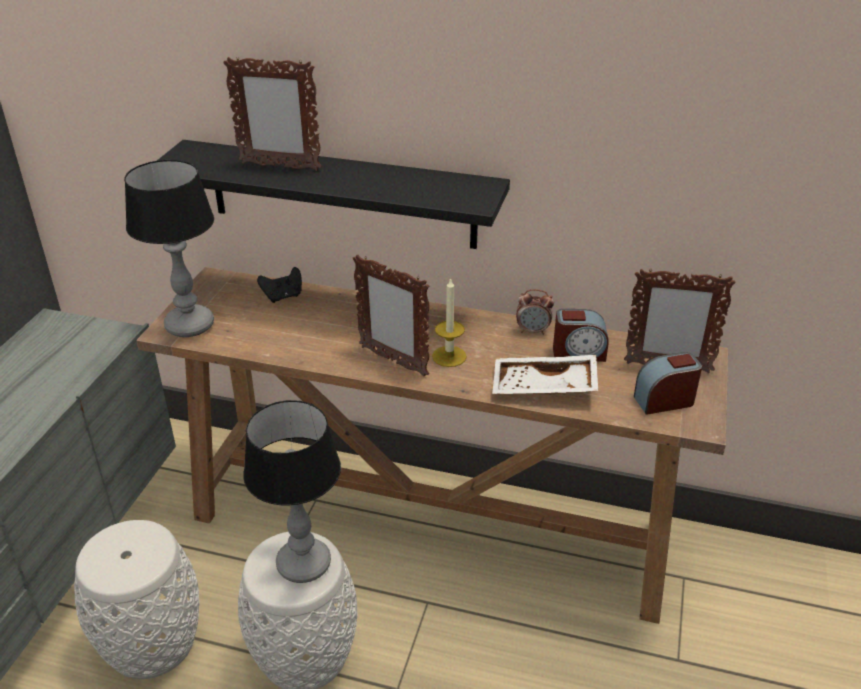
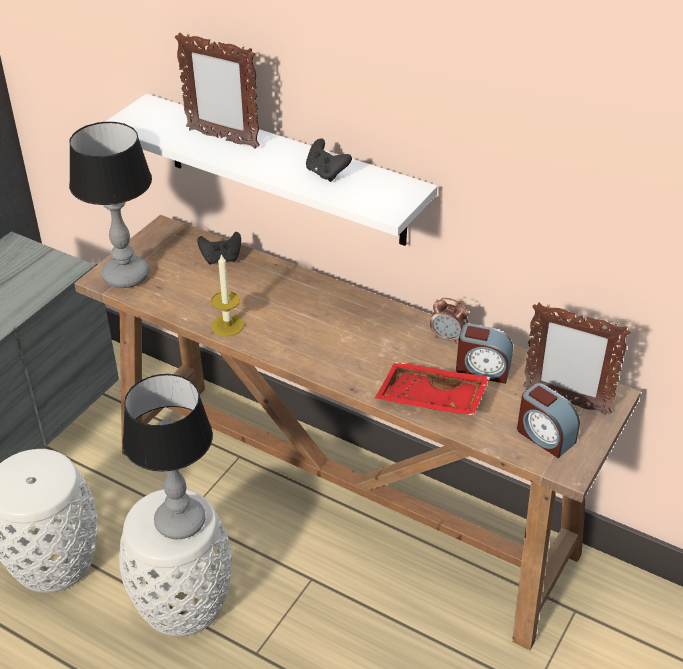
camera: 15 degrees right, 5 degrees up
(341, 194) = (284, 170): black shelf -> white shelf
(393, 361) = (298, 346): picture frame -> none
(398, 182) = (326, 173): none -> black game controller
(449, 356) = (353, 350): candle -> candle (227, 325)
(543, 388) = (431, 400): white tray -> red tray
(664, 400) = (544, 436): alarm clock -> alarm clock turned 135 degrees counterclockwise

